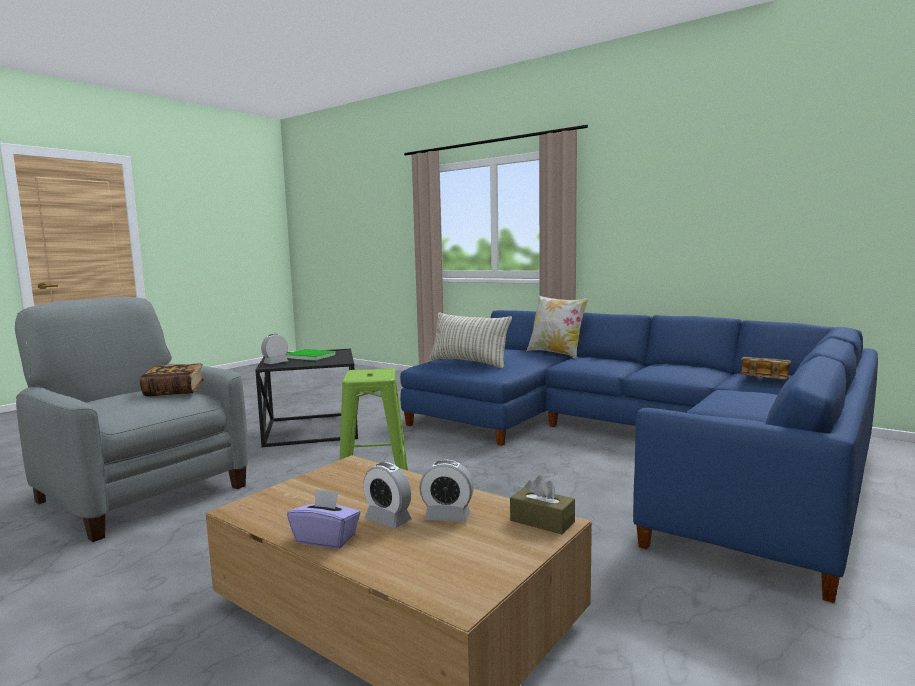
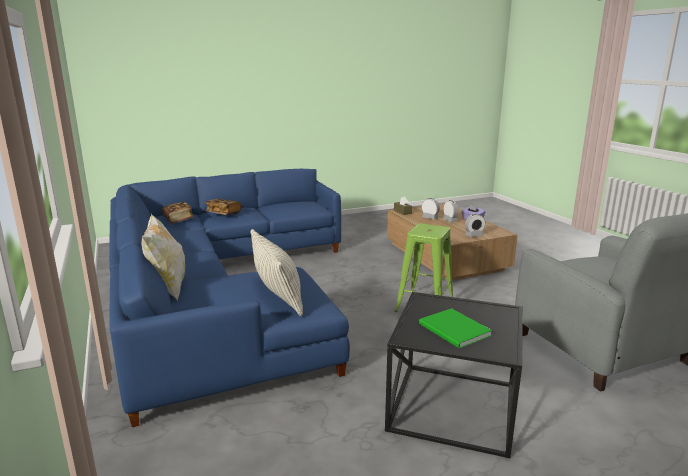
camera: 150 degrees left, 10 degrees up
(174, 392) = (576, 268): book -> book (223, 213)
(275, 362) = (500, 318): alarm clock -> alarm clock (474, 235)

